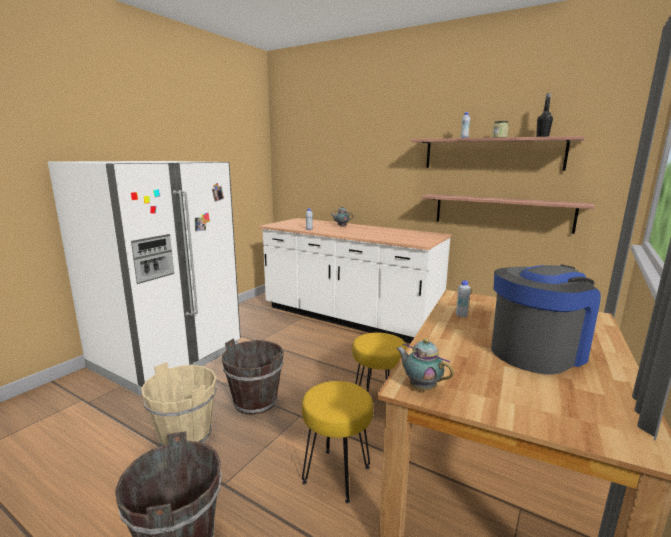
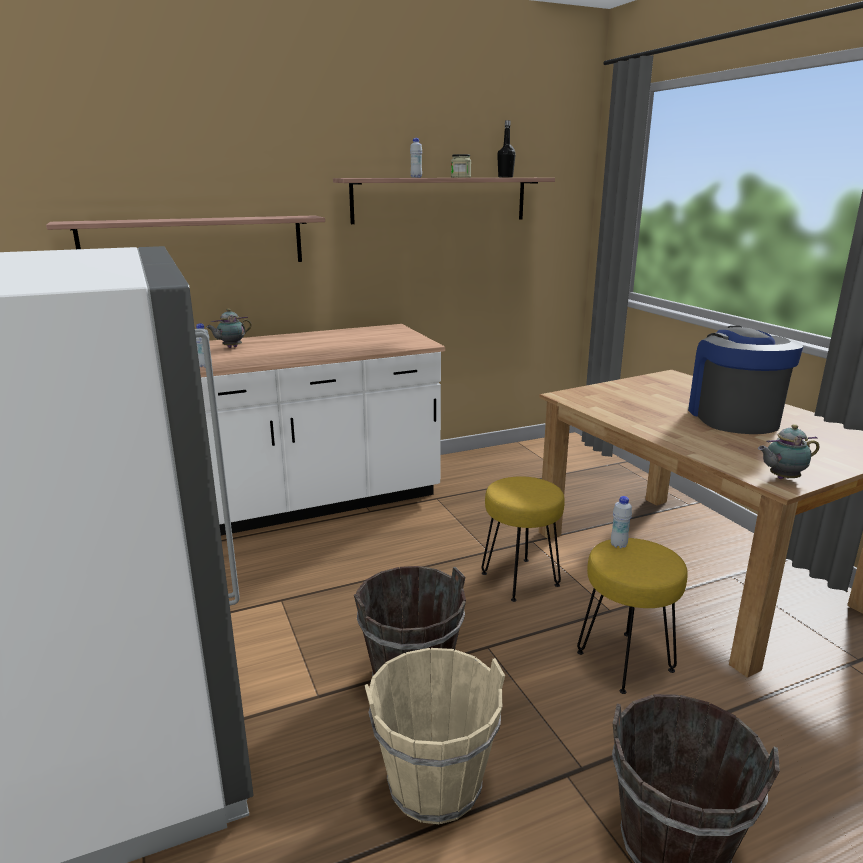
camera: 55 degrees left, 5 degrees up
(461, 315) = (626, 413): white bottle -> white bottle (618, 545)
(501, 212) = (459, 281): shelf -> shelf (194, 242)

